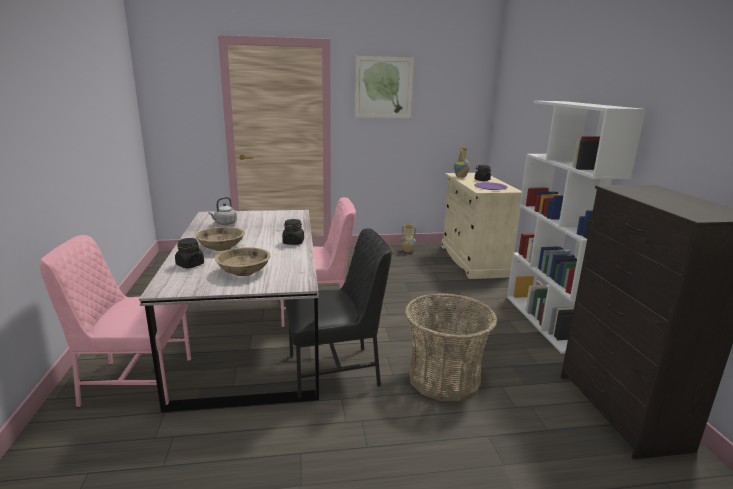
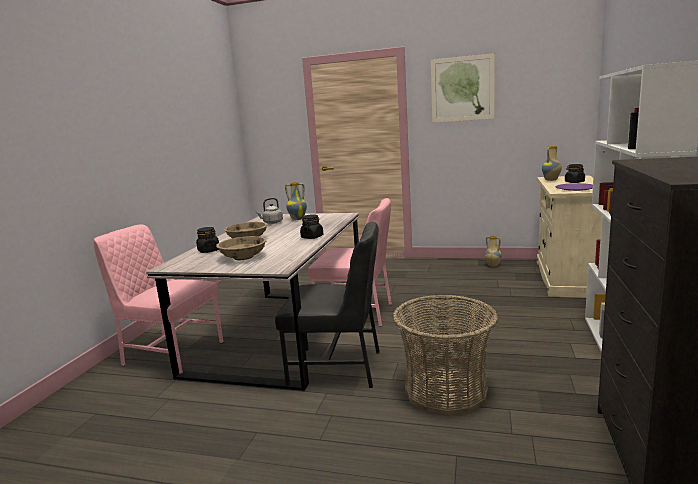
camera: 25 degrees right, 5 degrees down
(250, 218) = (297, 219): none -> vase

